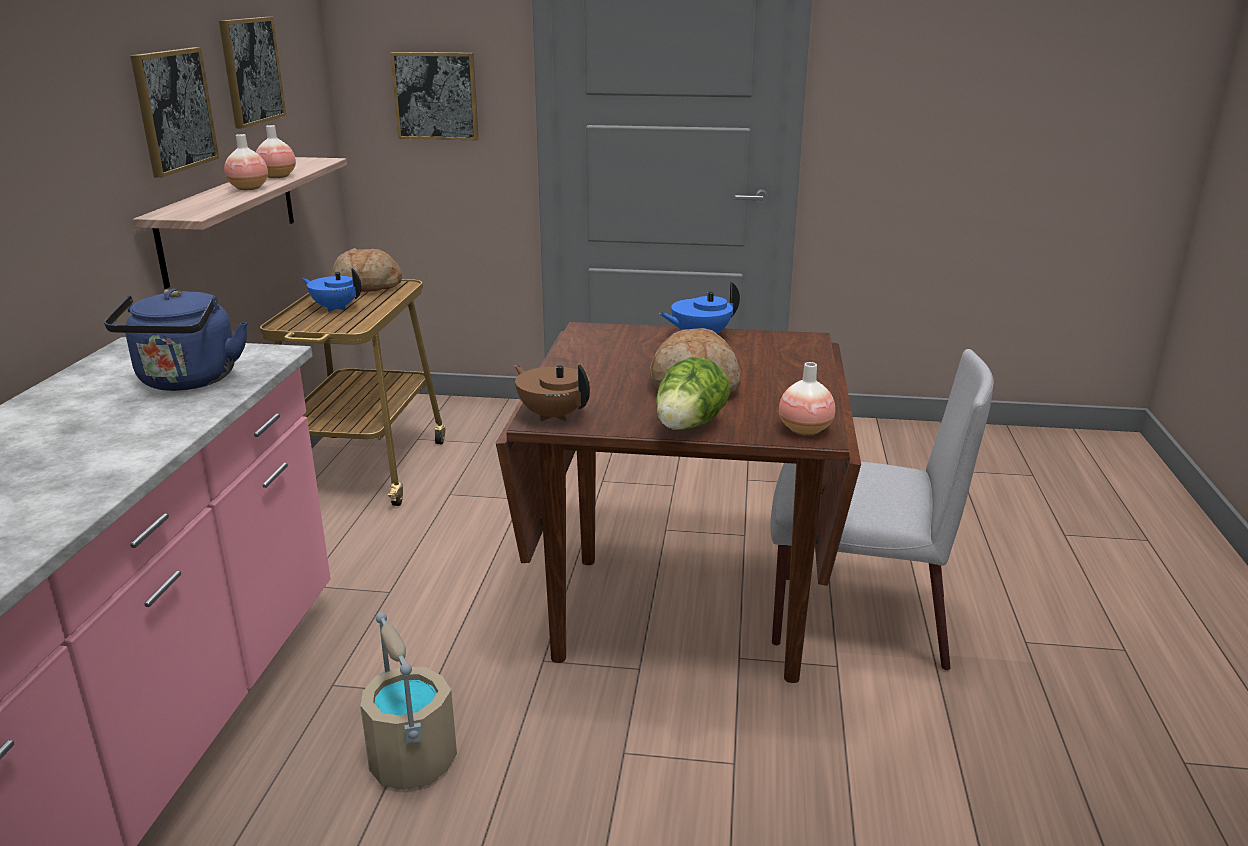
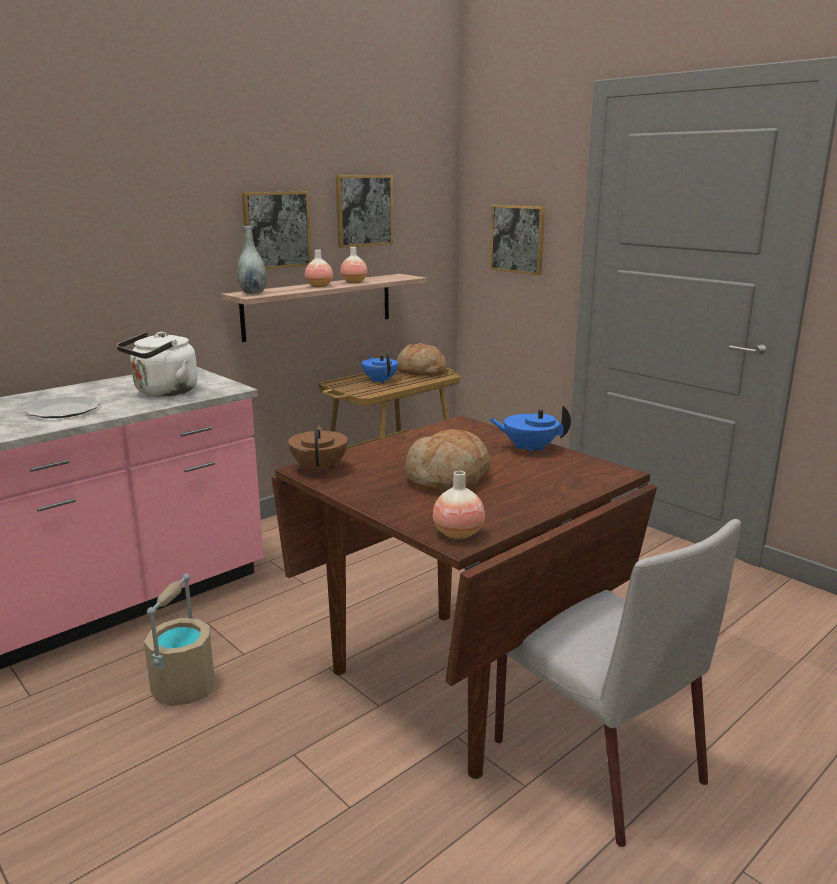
camera: 40 degrees right, 5 degrees down
(93, 444) = (65, 410): none -> plate
(184, 211) = (253, 293): none -> grey vase
(187, 382) = (163, 392): blue kettle -> white kettle
(688, 427) = (382, 503): lettuce -> none

